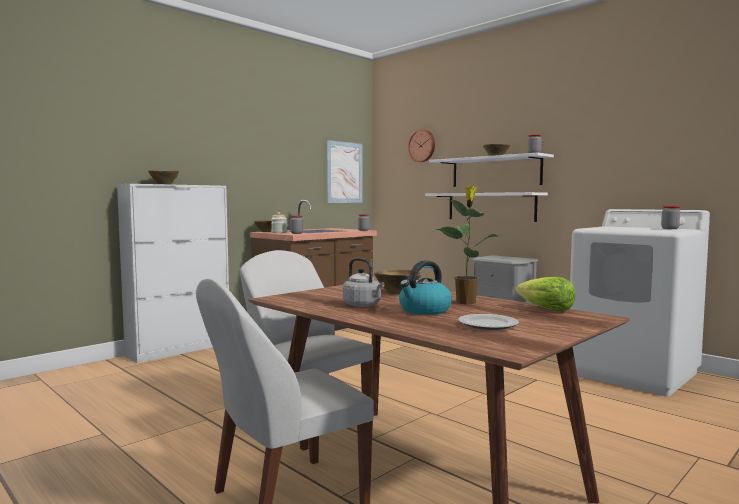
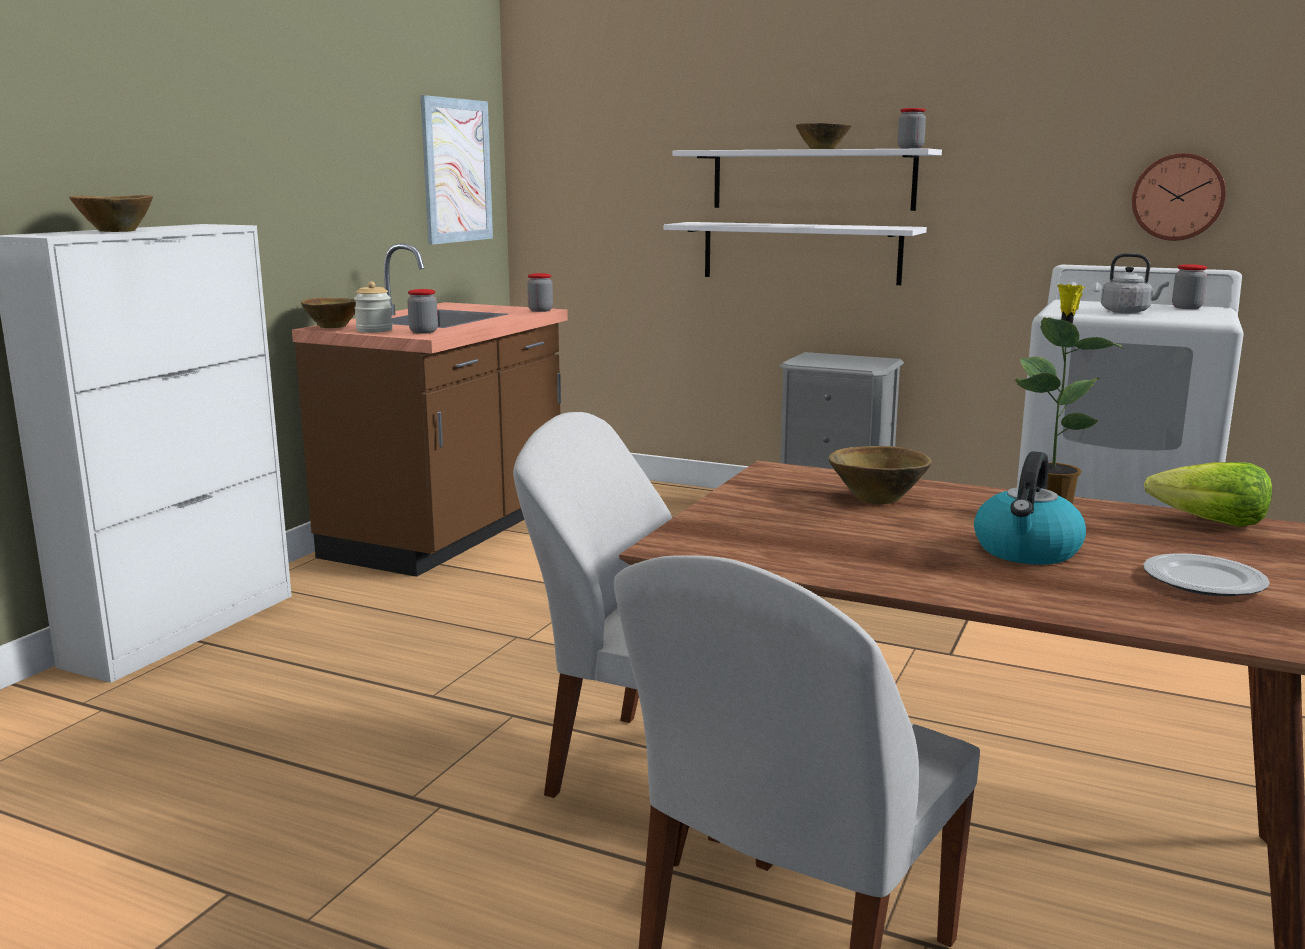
camera: 20 degrees left, 10 degrees up
(363, 305) = (891, 548): grey kettle -> grey kettle (1128, 312)
(422, 146) = (636, 113): wall clock -> wall clock (1178, 197)

